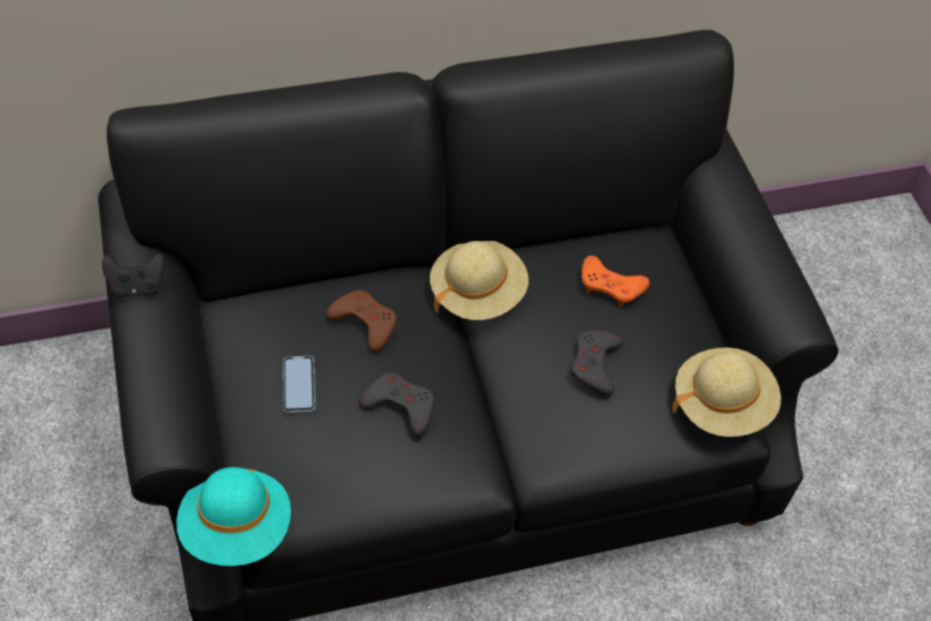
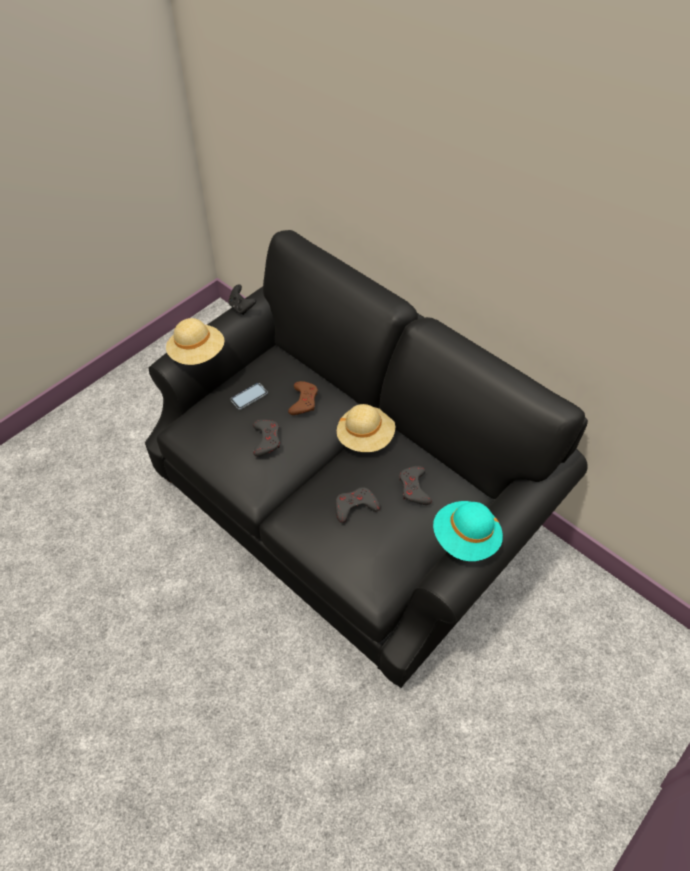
camera: 60 degrees right, 0 degrees up
(237, 529) = (165, 420): turquoise hat -> turquoise hat (465, 539)
(611, 285) = (414, 488): orange game controller -> grey game controller
(721, 404) = (380, 580): beige hat -> beige hat (197, 354)

